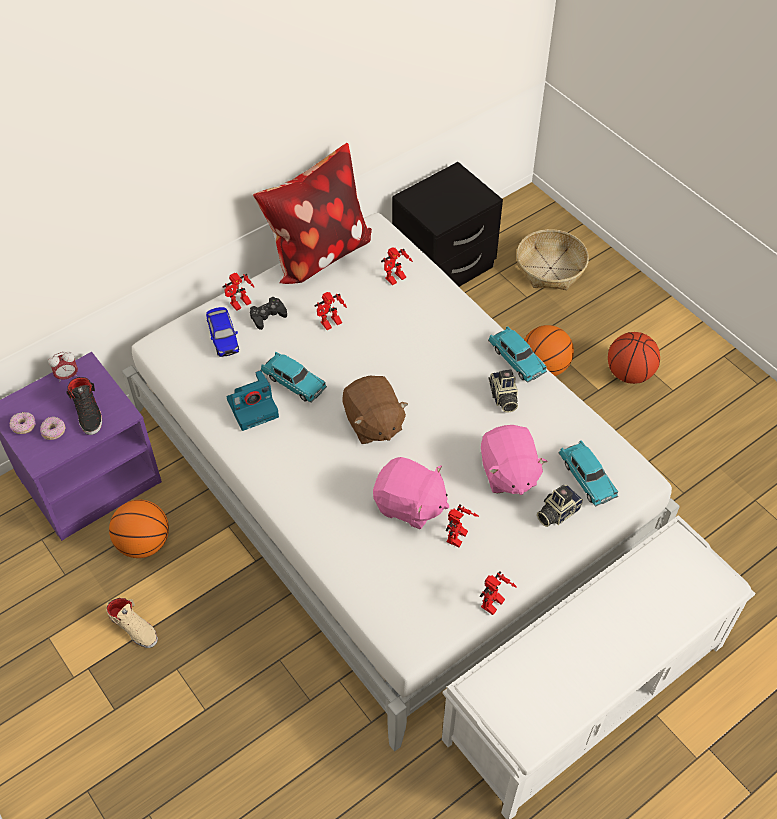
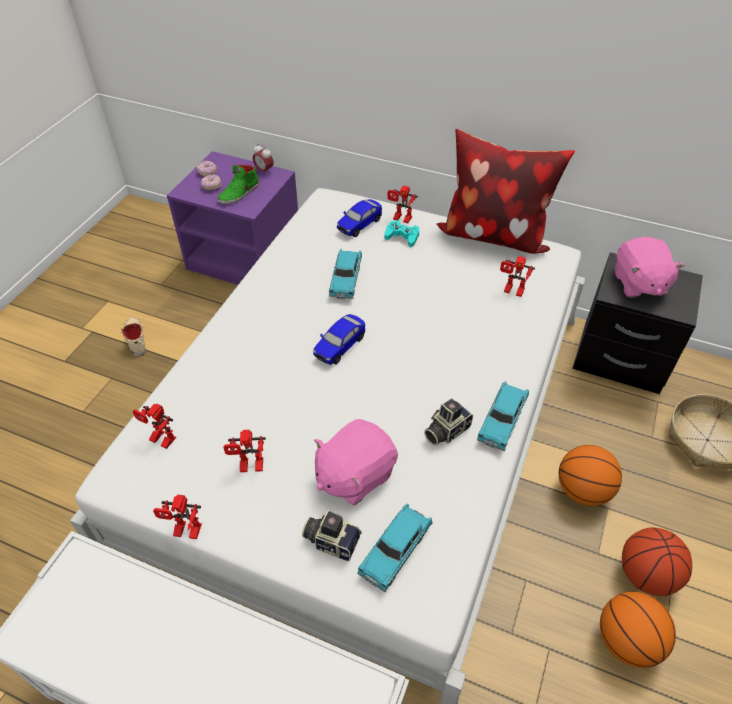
camera: 60 degrees right, 5 degrees down
(88, 412) = (239, 193): black shoe -> green shoe
(134, 627) = (135, 339): beige shoe -> beige shoe turned 150 degrees clockwise
(144, 543) = (208, 310): basketball -> basketball (627, 641)
(253, 407) = (304, 269): camera -> none
(268, 316) = (402, 237): black game controller -> turquoise game controller
(331, 325) = (425, 275): toy robot -> toy robot (159, 440)
(373, 423) = (339, 347): brown plush toy -> toy car
(409, 505) = (266, 412): pink plush toy -> pink plush toy (638, 284)

